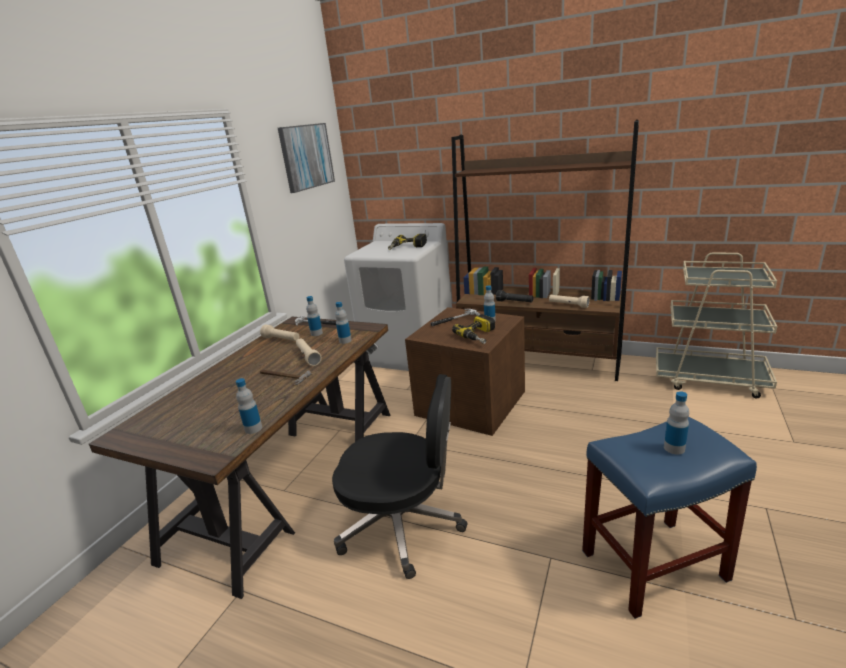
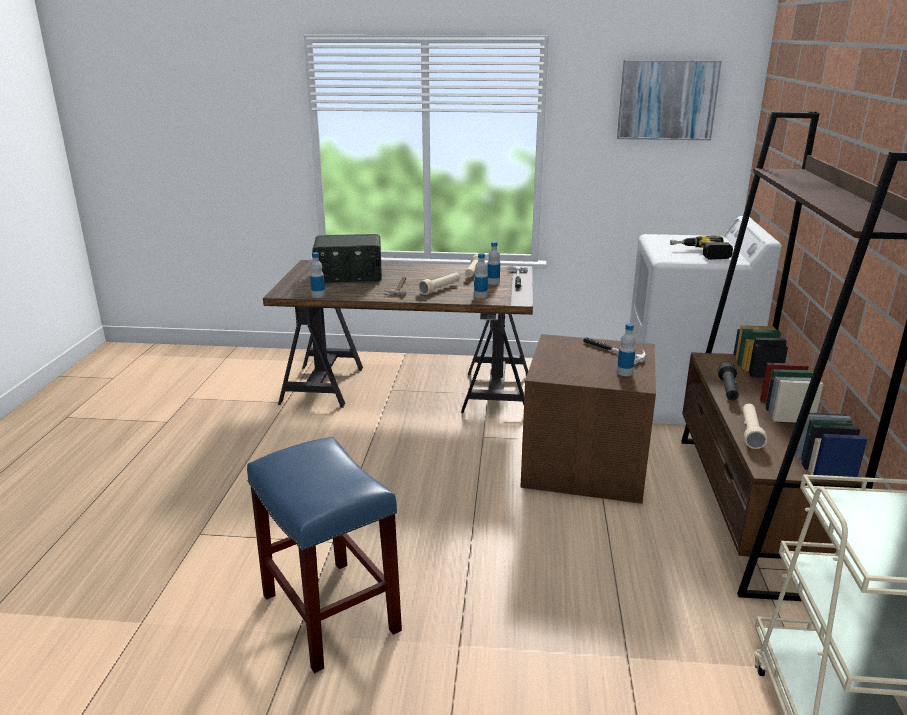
camera: 70 degrees right, 0 degrees up
(208, 406) = (349, 276): none -> radio
(403, 525) = (360, 454): black office chair -> none
(480, 335) = (571, 371): power drill -> none
(674, 448) = (317, 477): bottle -> none

